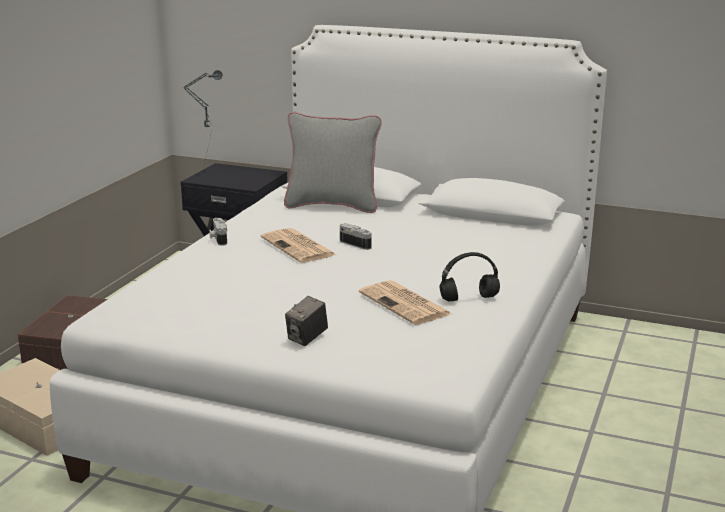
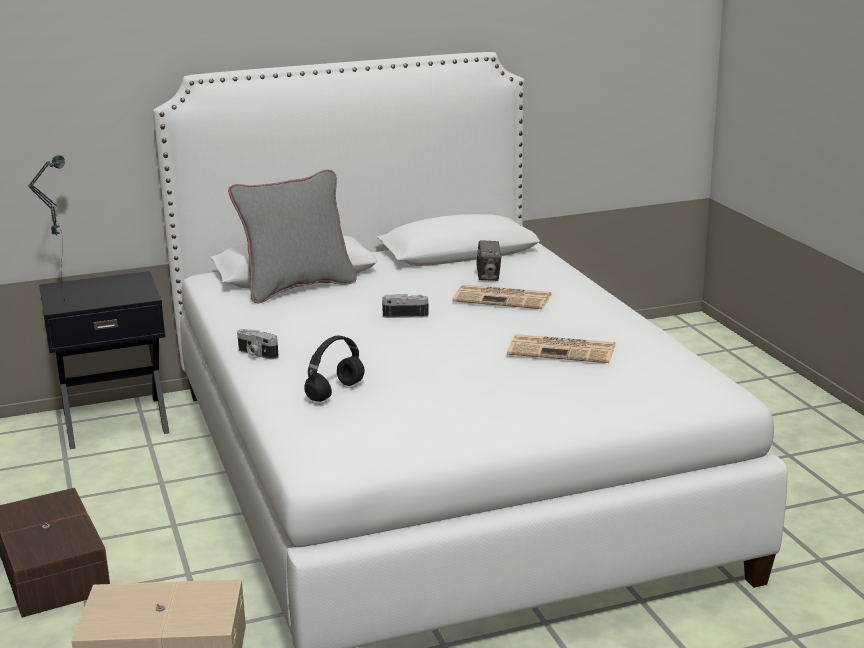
camera: 40 degrees left, 0 degrees up
(299, 247) = (359, 334): newspaper -> newspaper (504, 298)
(307, 338) = (551, 407): camera -> camera (488, 276)
(469, 298) = (600, 327): black headphones -> black headphones (335, 391)

